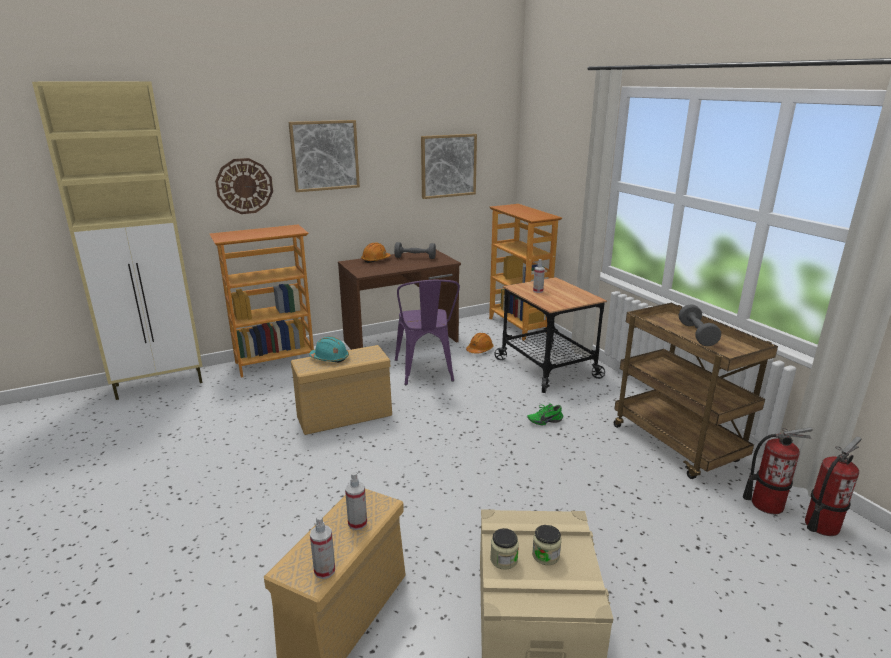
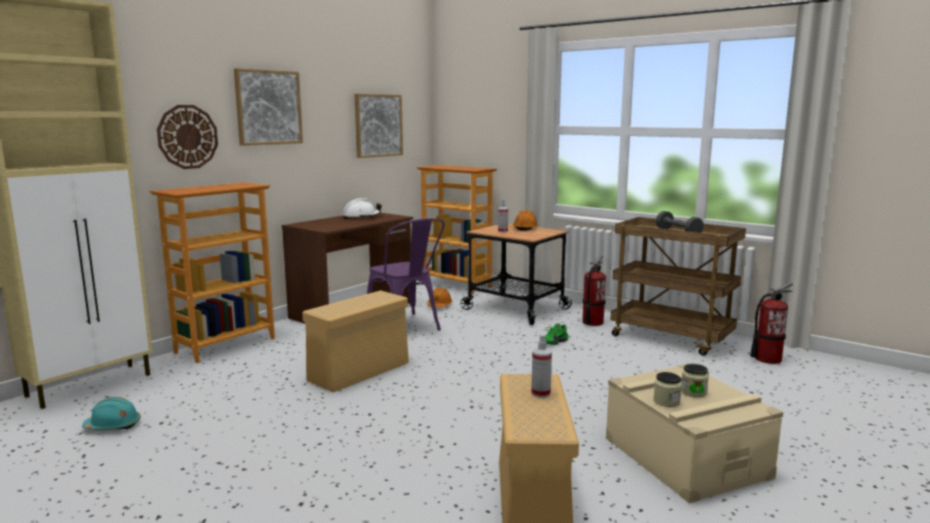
camera: 25 degrees left, 10 degrees down
(324, 570) = (557, 424): spray bottle -> none
(330, 358) = (344, 304): turquoise hard hat -> turquoise hard hat (113, 426)
(375, 260) = (323, 221): orange hard hat -> orange hard hat (525, 228)
(415, 258) = (361, 217): grey dumbbell -> white hard hat
(821, 525) = (811, 363): fire extinguisher -> fire extinguisher (592, 322)

